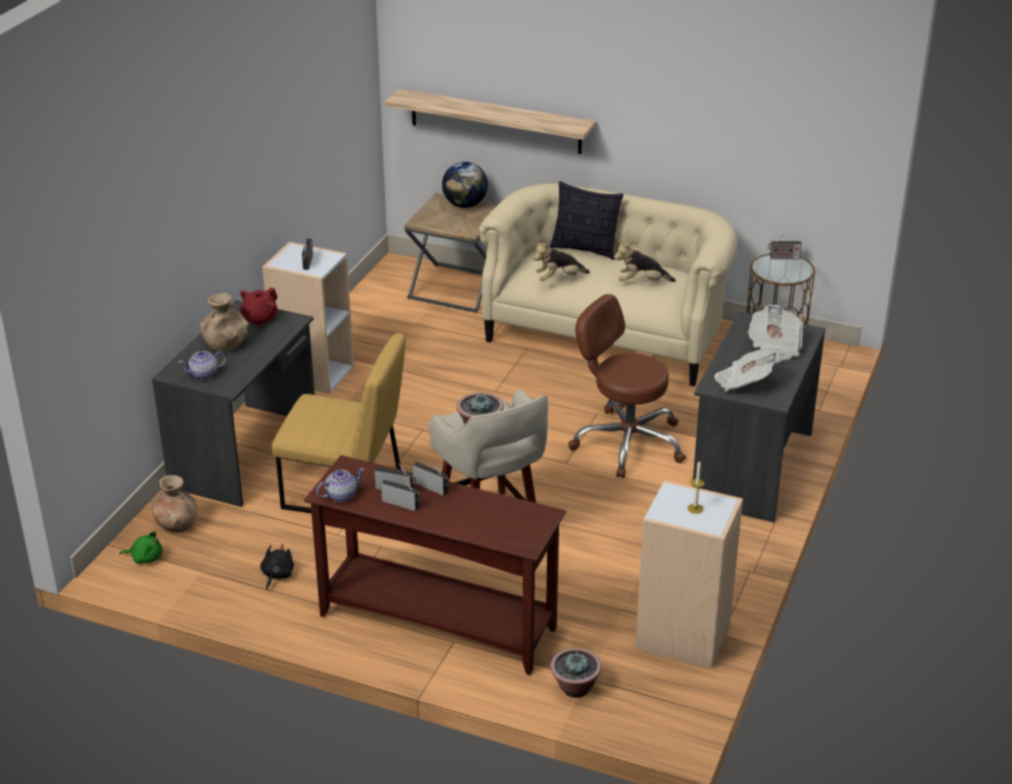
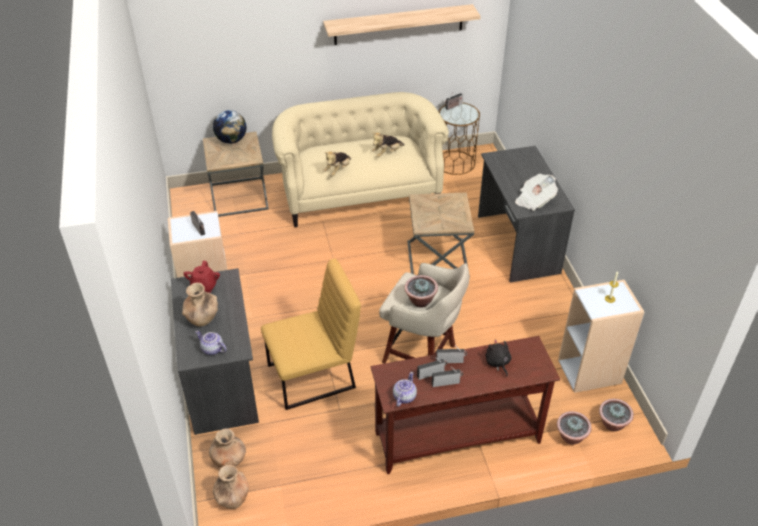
camera: 35 degrees left, 10 degrees up
(145, 558) = (232, 497): green plush toy -> brown vase
(204, 375) = (212, 349): teapot -> teapot turned 90 degrees clockwise
(277, 575) = (331, 460): black plush toy -> black plush toy (497, 363)
(495, 121) = (241, 76): shelf -> shelf (398, 24)
(585, 249) = (331, 143): pillow -> none
(623, 441) = (437, 259): brown office chair -> brown side table
(645, 702) = (612, 424): none -> potted plant
(774, 348) = (525, 170): newspaper -> none

